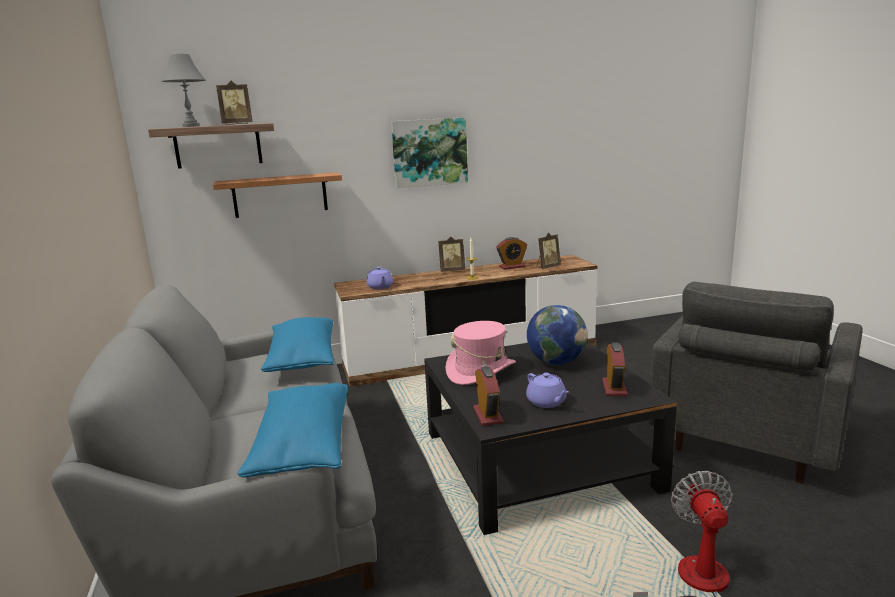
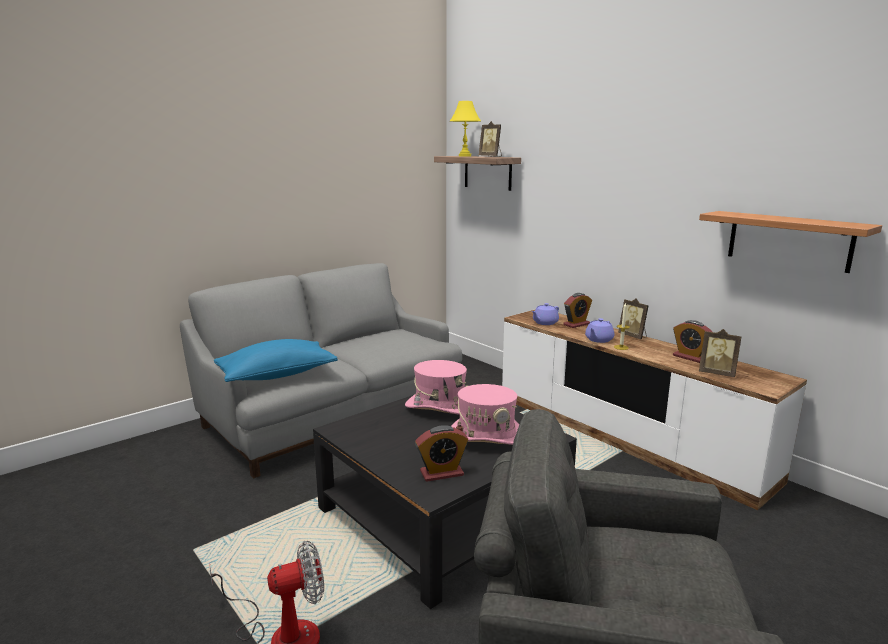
camera: 65 degrees right, 0 degrees up
(191, 126) = (465, 156): grey table lamp -> yellow table lamp
(280, 195) = (518, 220): shelf -> shelf (788, 240)
(302, 360) = (407, 344): blue pillow -> none
(429, 152) = (643, 202): picture -> none
(488, 415) = (354, 424): alarm clock -> alarm clock (576, 324)
(547, 402) = (390, 444): purple teapot -> purple teapot (598, 340)
(556, 362) = (486, 436): globe -> pink hat

